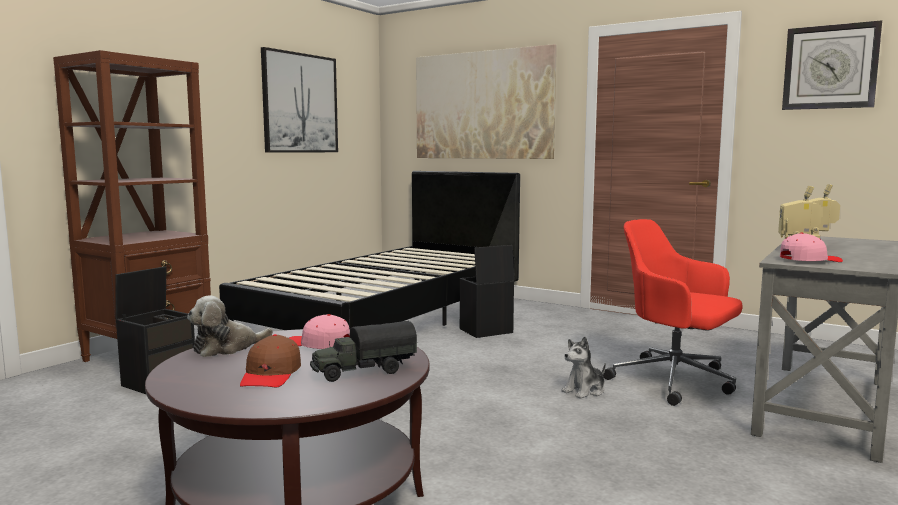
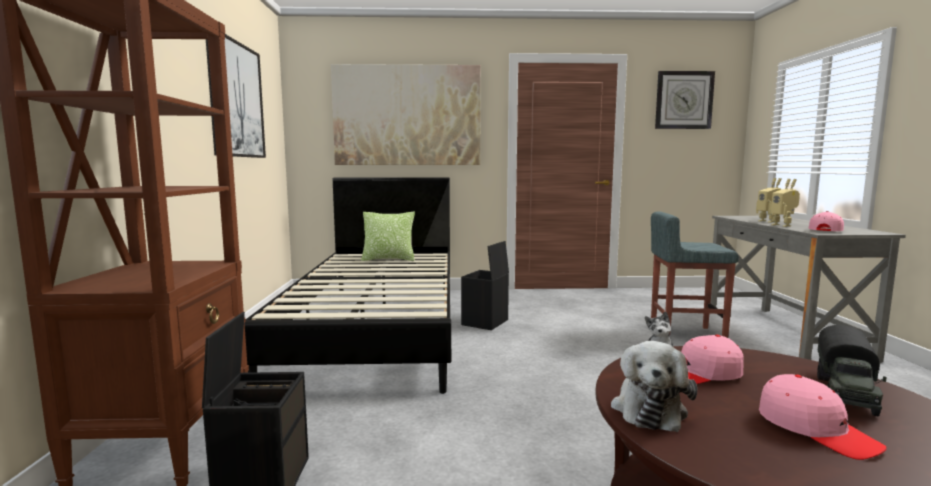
camera: 35 degrees left, 0 degrees up
(271, 375) = (816, 429): brown cap -> pink cap
(437, 256) = (388, 259): none -> pillow
(675, 381) = (685, 335): red office chair -> grey stool

